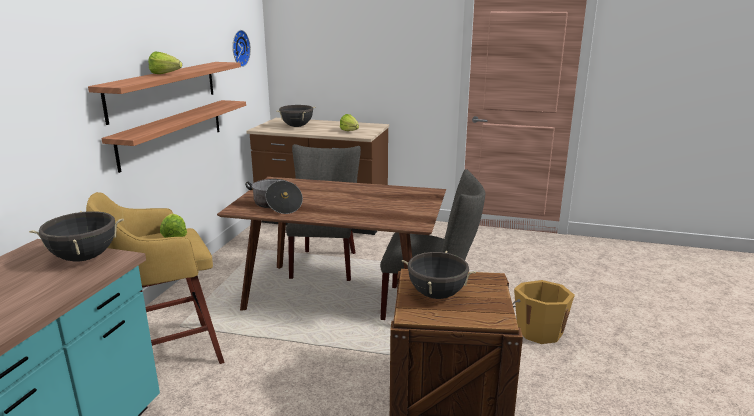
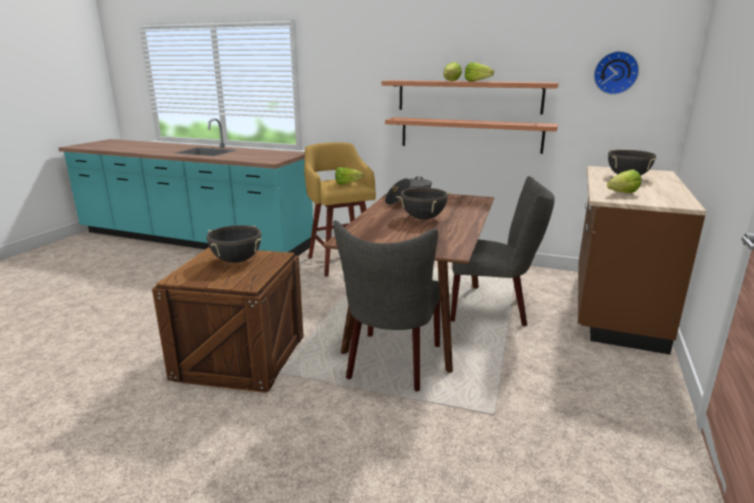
camera: 95 degrees right, 0 degrees up
(84, 258) = (277, 158): black cooking pot -> black cooking pot (423, 218)
(192, 70) = (479, 81): none -> lettuce
(539, 331) = (320, 442): orange bucket -> none

